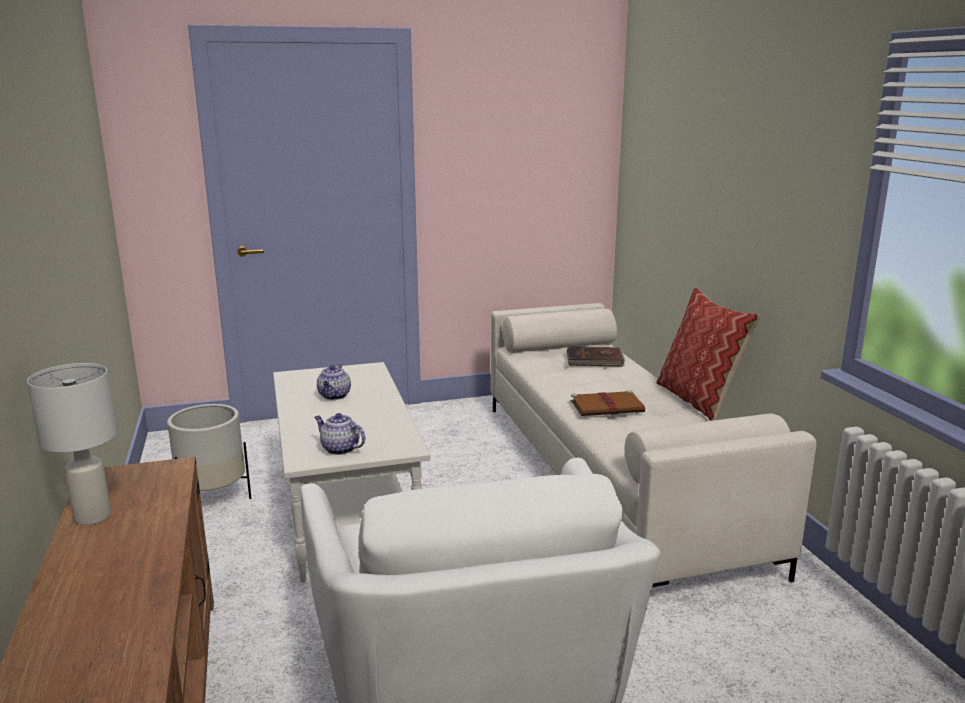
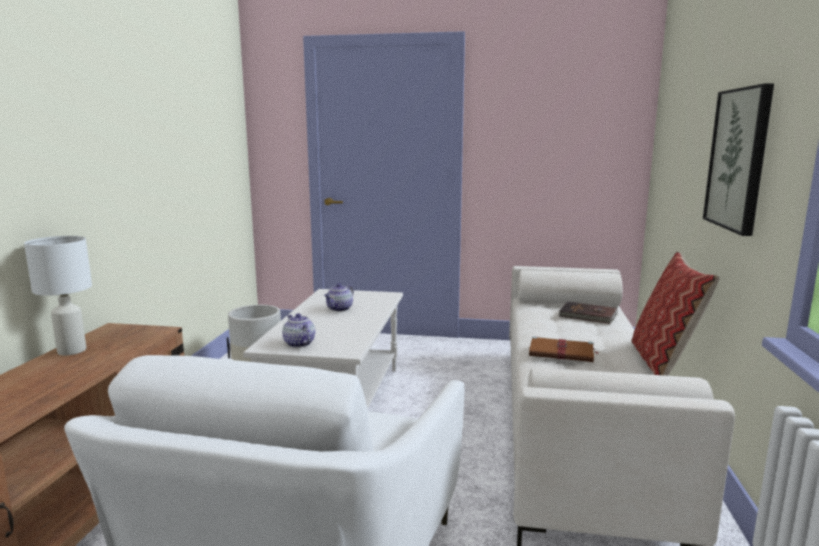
camera: 25 degrees right, 5 degrees down
(764, 201) = (739, 159): none -> picture

